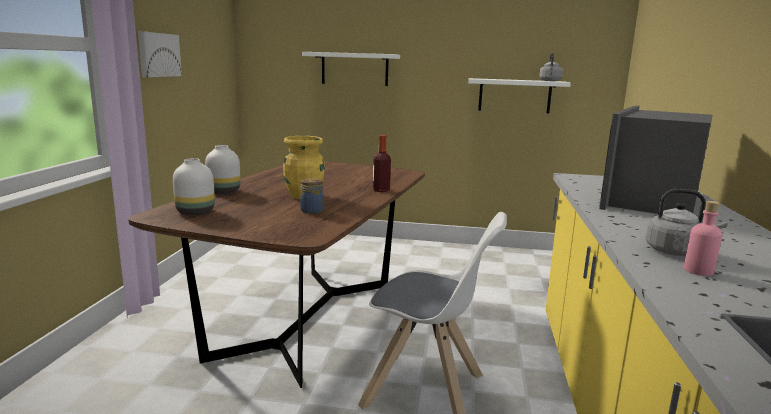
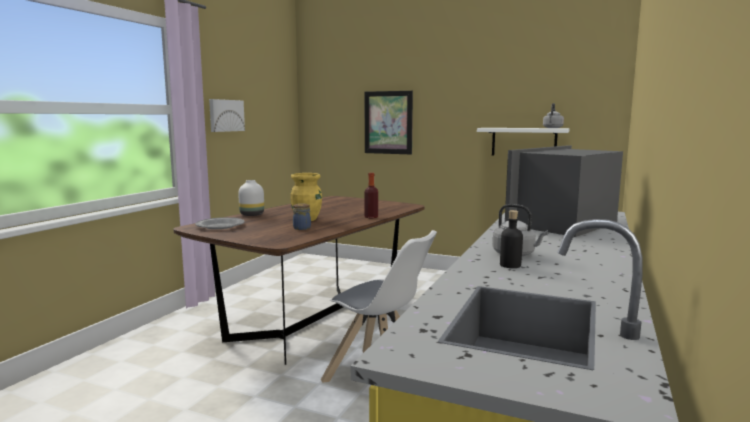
camera: 15 degrees right, 5 degrees down
(196, 212) = (220, 226): white vase -> grey plate
(354, 69) = (388, 122): white shelf -> picture
(698, 271) = (510, 265): pink bottle -> black bottle

